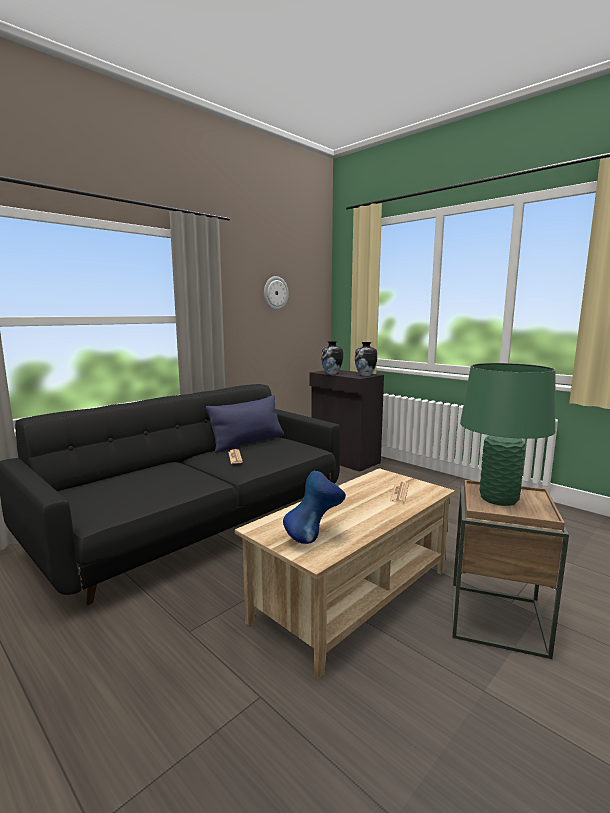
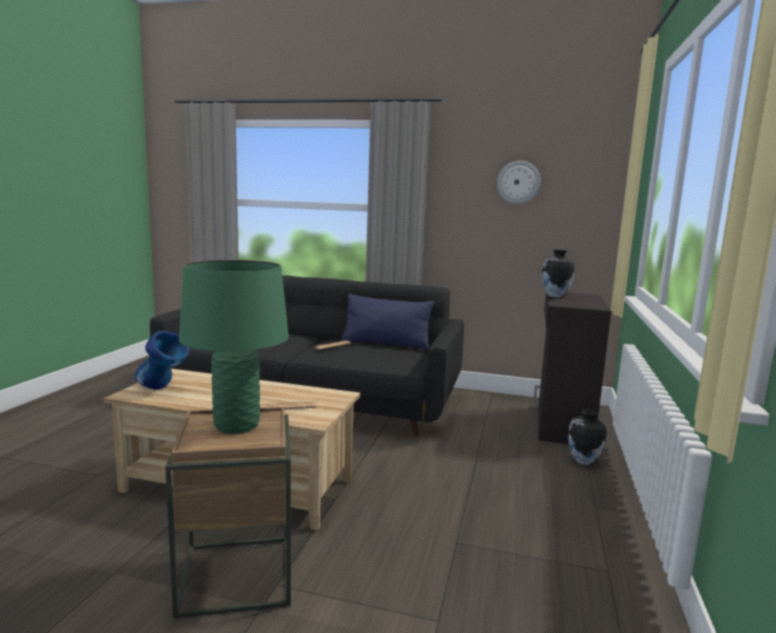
camera: 60 degrees right, 0 degrees up
(365, 375) = (579, 305): vase -> vase (583, 461)

